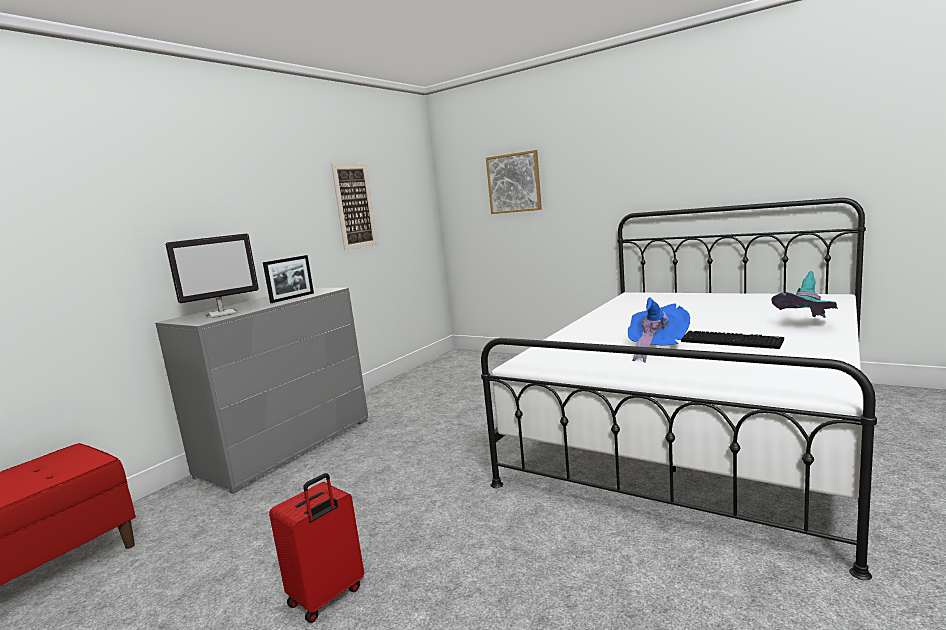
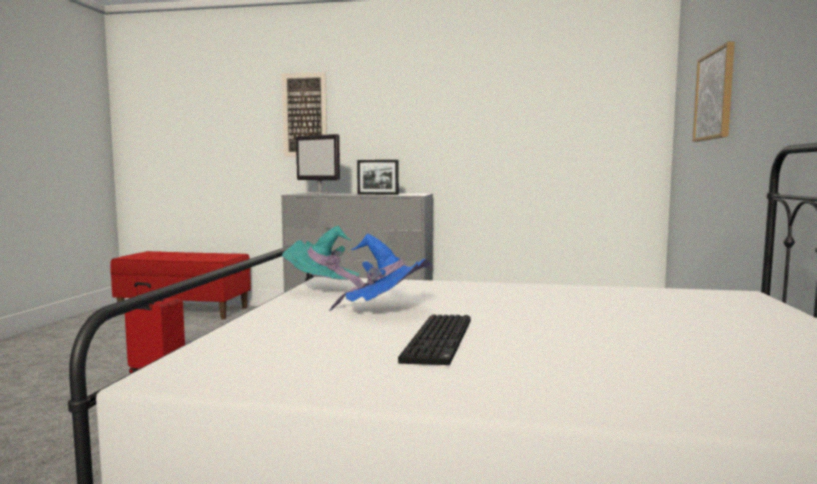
camera: 65 degrees right, 5 degrees down
(354, 206) = (518, 122): picture -> picture (304, 115)
(806, 325) = (585, 386): turquoise hat -> turquoise hat (324, 292)

